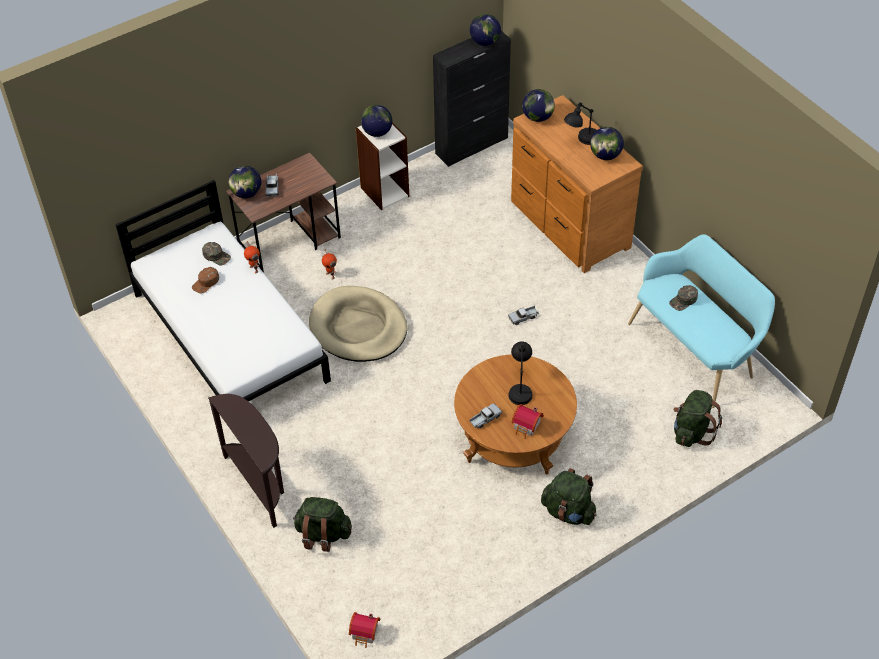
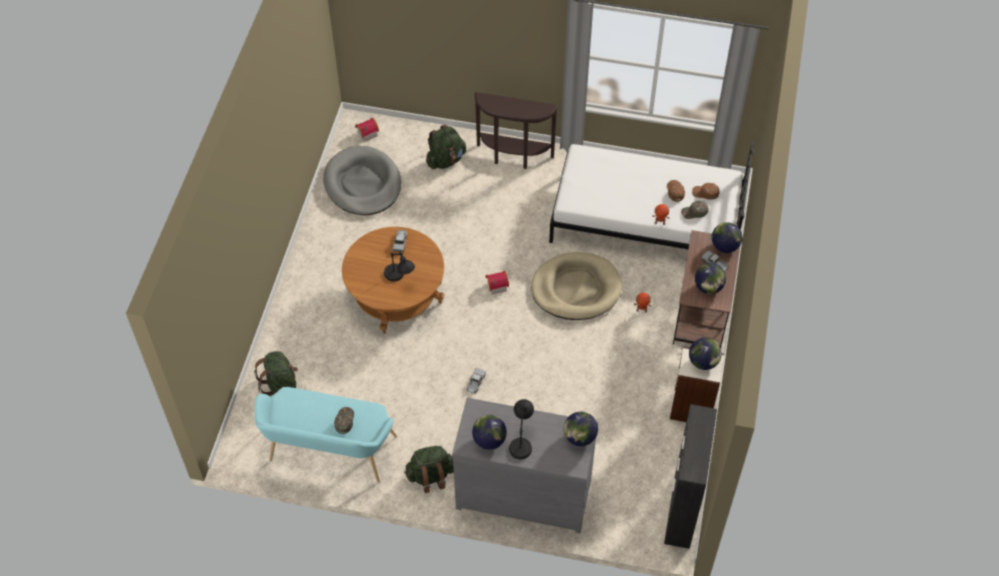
camera: 135 degrees right, 5 degrees up
(185, 265) = (705, 193): none -> brown cap
(430, 574) = (363, 184): none -> grey dog bed
(485, 42) = (693, 457): globe -> globe (708, 287)
(527, 427) = (369, 256): toy house -> toy house (496, 285)
(568, 225) = (523, 491): brown dresser -> grey dresser
(568, 512) = (316, 274): green backpack -> green backpack (430, 476)

